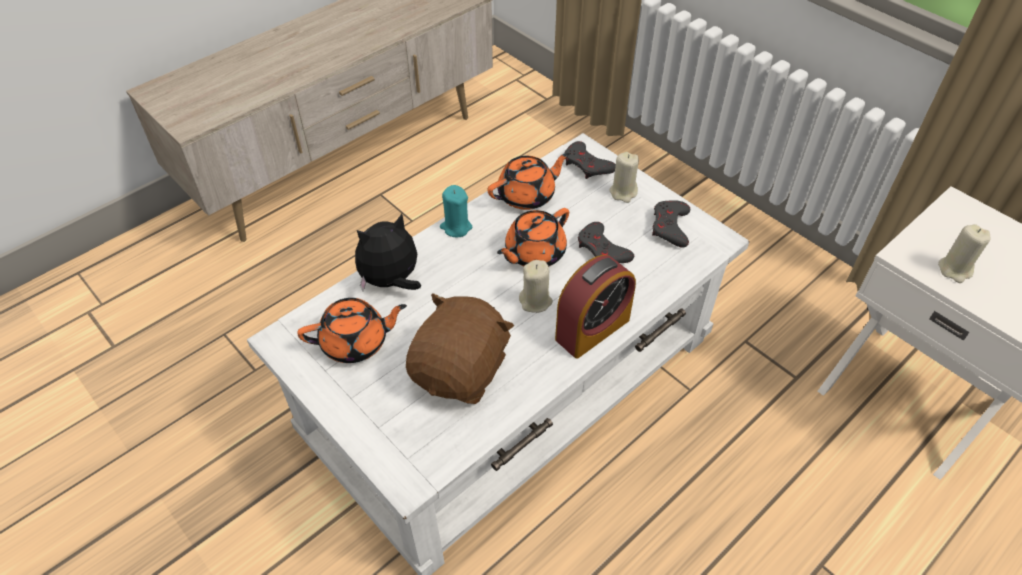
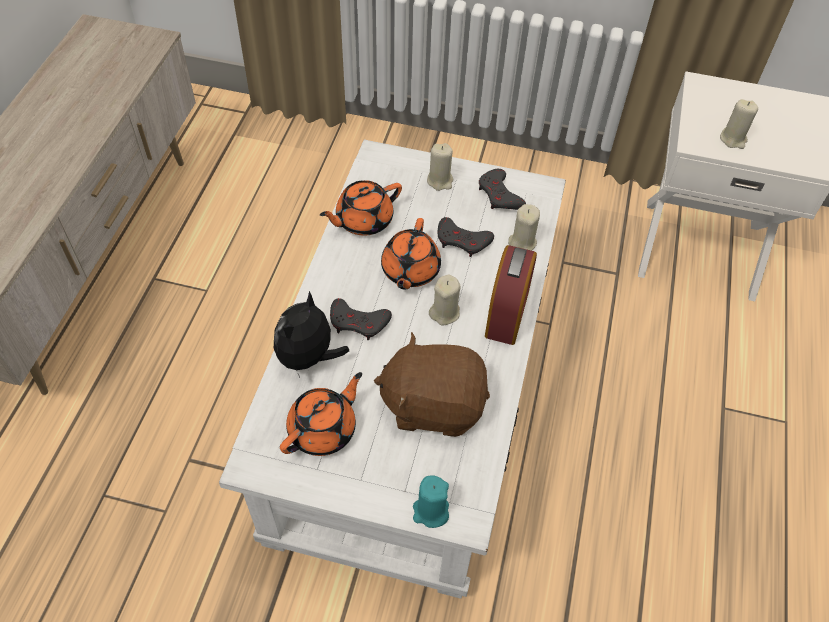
camera: 35 degrees left, 5 degrees up
(456, 227) = (324, 279): turquoise candle -> turquoise candle (430, 511)
(461, 370) = (433, 404): brown plush toy -> brown plush toy turned 75 degrees counterclockwise
(527, 195) = (363, 220): orange teapot -> orange teapot turned 150 degrees counterclockwise
(587, 165) = (391, 168): grey game controller -> grey game controller (358, 322)
(658, 276) = (522, 242): none -> beige candle

